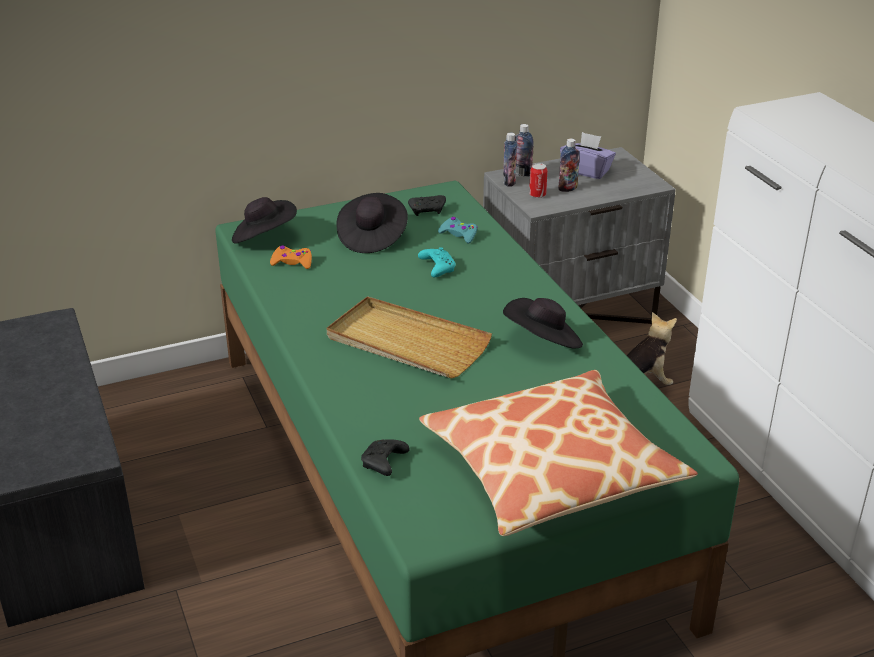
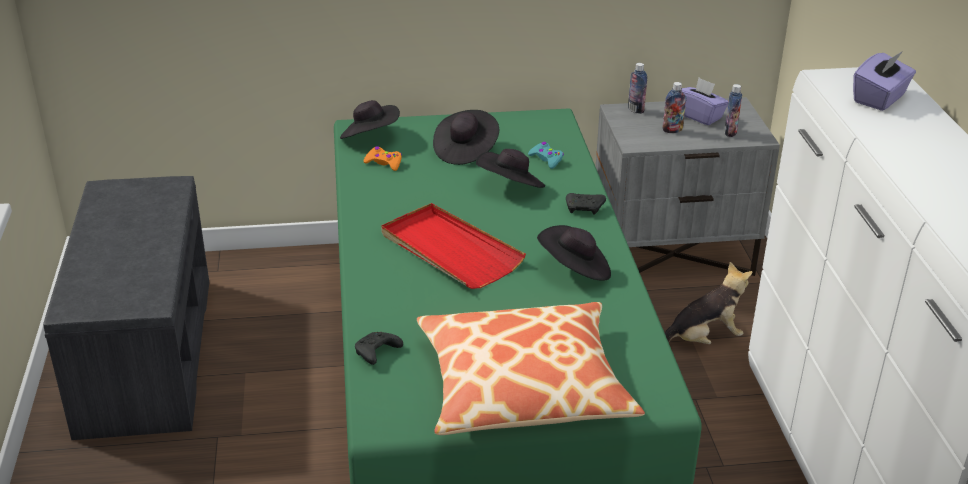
camera: 15 degrees right, 0 degrees up
(406, 343) = (449, 250): beige tray -> red tray
(428, 210) = (529, 133): black game controller -> black game controller (585, 209)
(437, 268) = (511, 187): turquoise game controller -> black hat
(509, 182) = (618, 117): bottle -> bottle (730, 132)
(537, 195) = (640, 132): can -> none
(824, 125) = (880, 99): none -> purple tissue box

